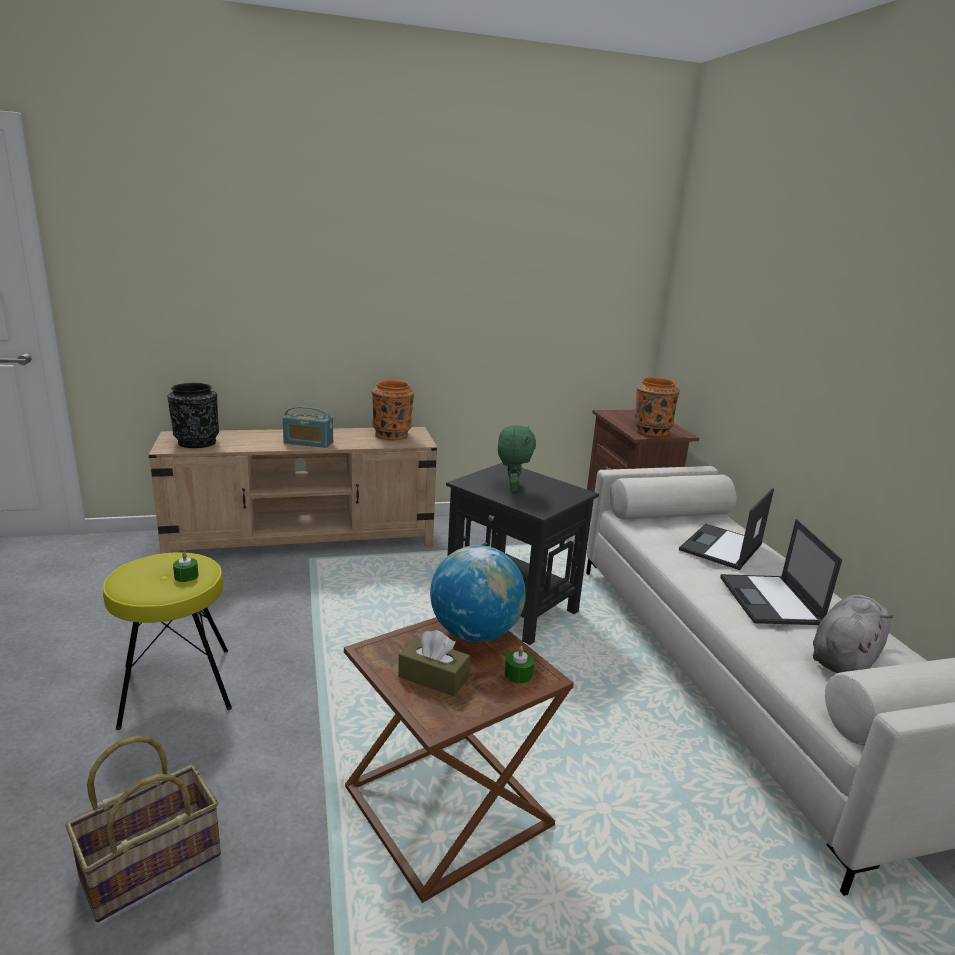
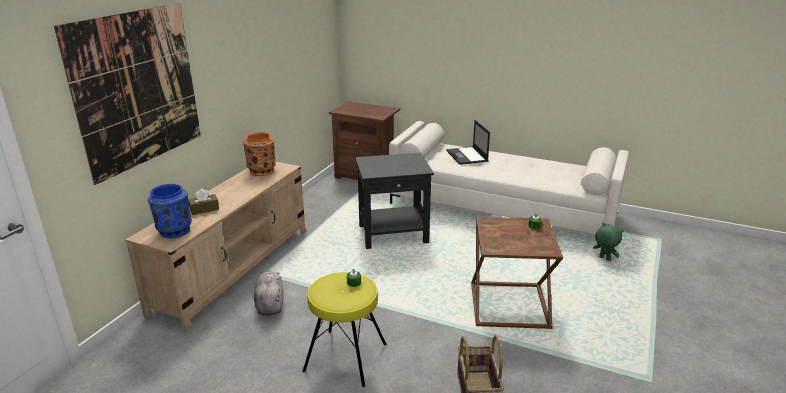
camera: 50 degrees left, 5 degrees up
(196, 442) = (174, 231): black vase -> blue vase
(221, 267) = (138, 89): none -> picture
(308, 443) = (236, 197): radio -> none
(433, 677) = (521, 242): brown tissue box -> brown tissue box (204, 209)
(475, 633) = (498, 224): globe -> none
(512, 488) = (391, 166): green plush toy -> green plush toy (604, 259)
(651, 431) = (379, 113): orange vase -> none
(770, 601) = (515, 167): laptop -> none
(844, 658) = (559, 174): grey plush toy -> grey plush toy (270, 304)

